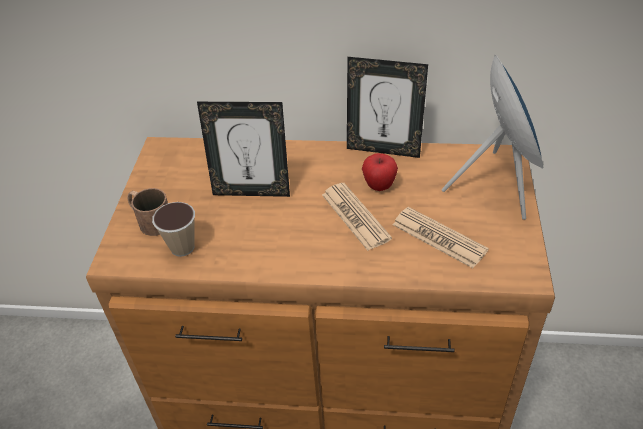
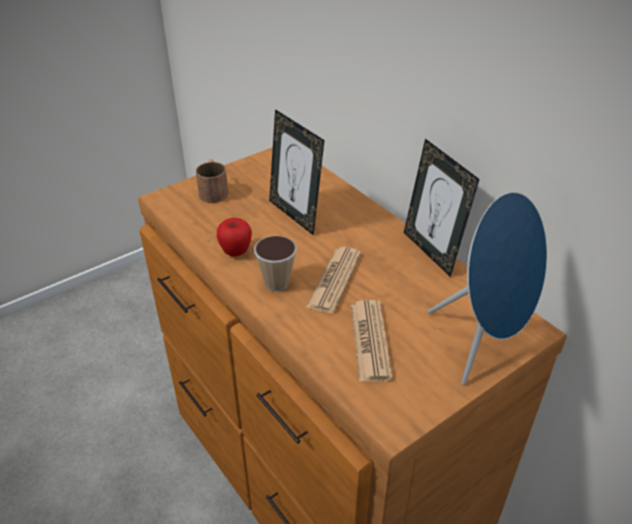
camera: 45 degrees right, 5 degrees down
(182, 247) = (205, 218): cup -> cup (277, 283)
(379, 186) = (385, 273): apple -> apple (236, 252)

